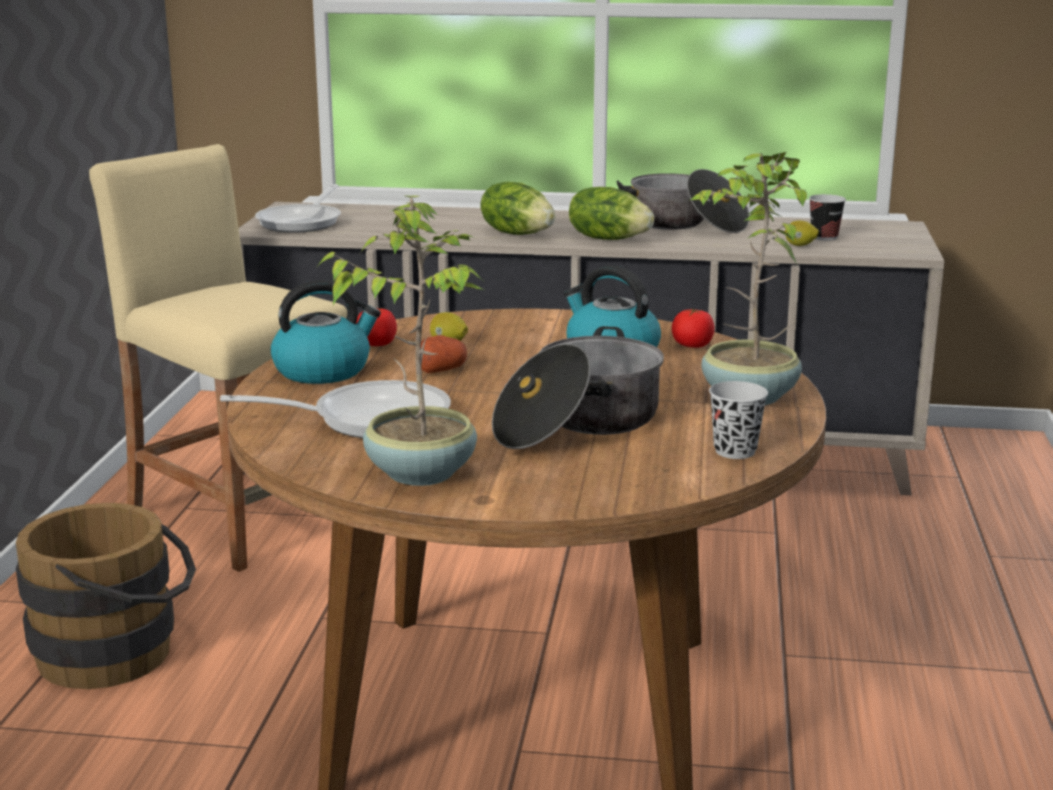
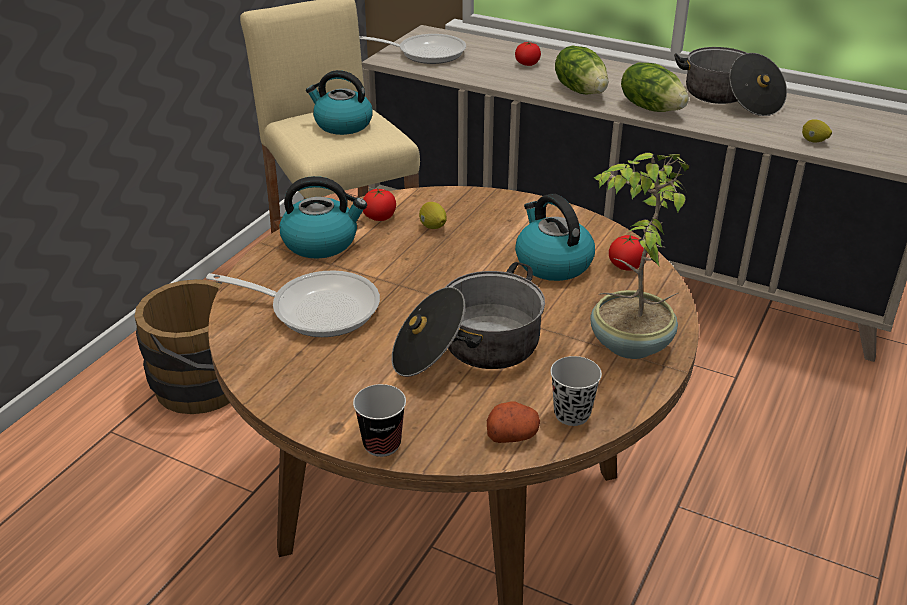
camera: 20 degrees right, 15 degrees up
(240, 295) = (342, 124): none -> kettle
(303, 222) = (425, 53): frying pan -> frying pan turned 120 degrees counterclockwise
(420, 471) = (312, 382): potted plant -> none
(436, 220) = (527, 64): none -> tomato
(442, 370) = (408, 258): potato -> potato (512, 435)
(824, 237) = (843, 133): cup -> cup (382, 444)

